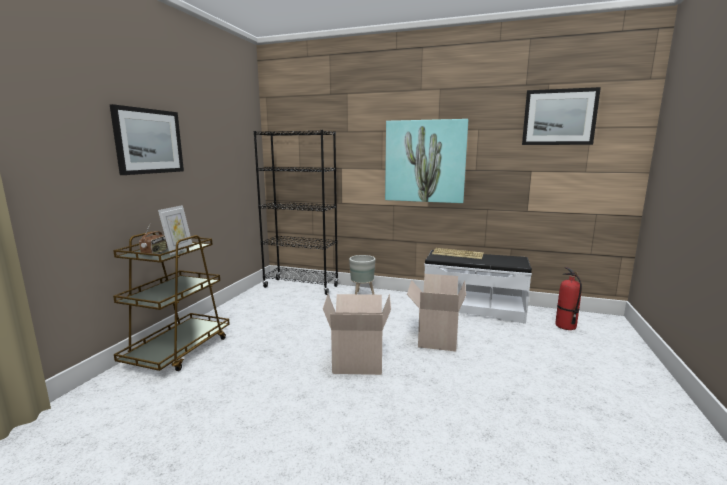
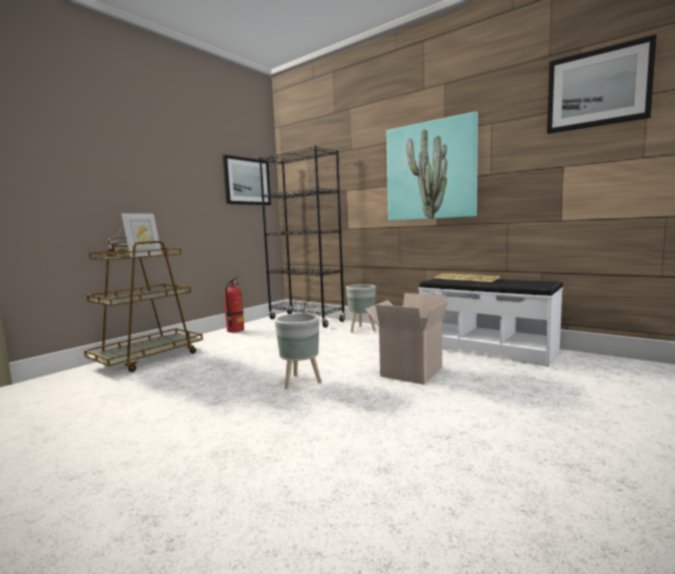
camera: 20 degrees right, 5 degrees down
(149, 141) = (138, 159): picture -> picture (247, 181)
(358, 361) = (300, 382): cardboard box -> grey planter
(565, 326) = (609, 374): fire extinguisher -> fire extinguisher (235, 330)

